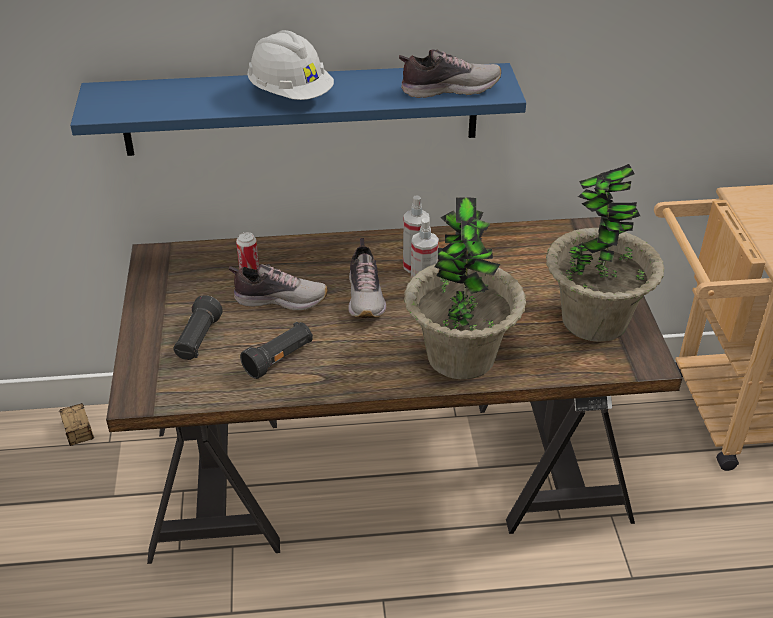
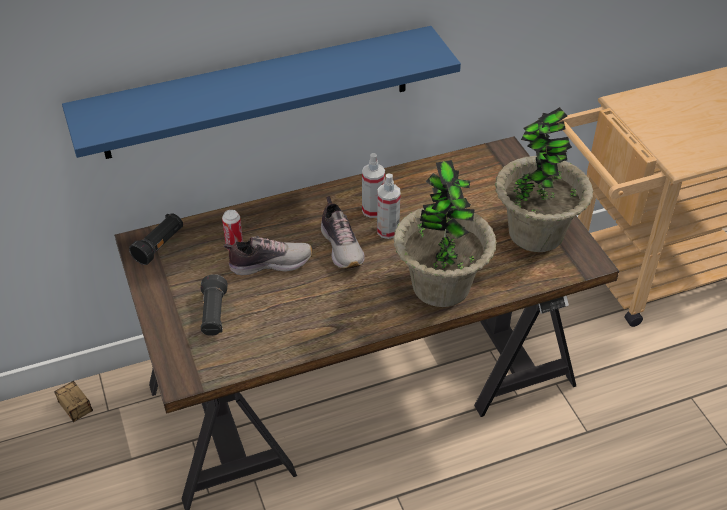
camera: 15 degrees left, 5 degrees up
(279, 359) = (291, 318): black flashlight -> black flashlight (159, 246)
(290, 94) = (259, 86): white hard hat -> none
(448, 89) = (391, 59): shoe -> none

